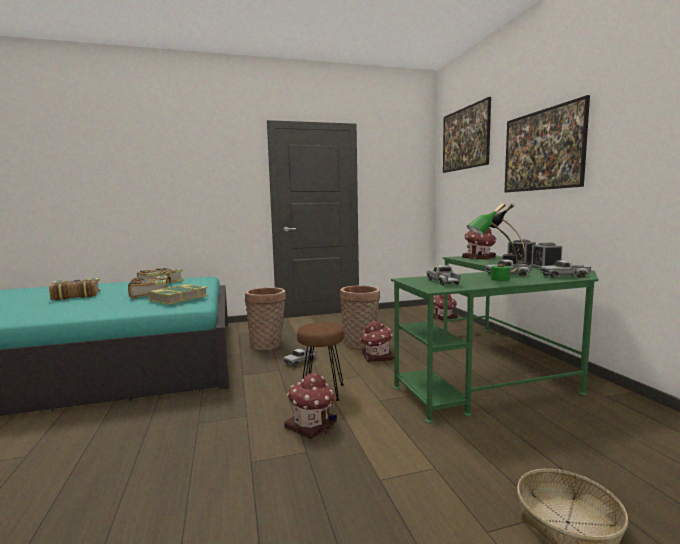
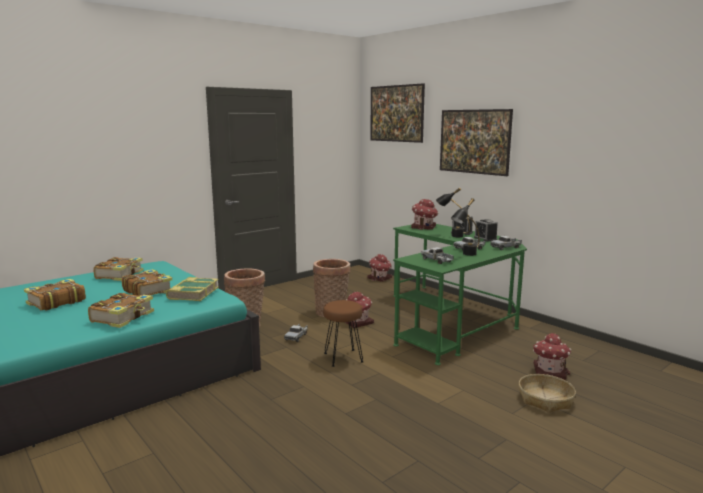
camera: 25 degrees left, 5 degrees up
(88, 311) = (123, 317): none -> book
(311, 424) = (361, 382): toy house -> toy house (549, 371)
(492, 280) = (465, 255): green table lamp -> black table lamp

